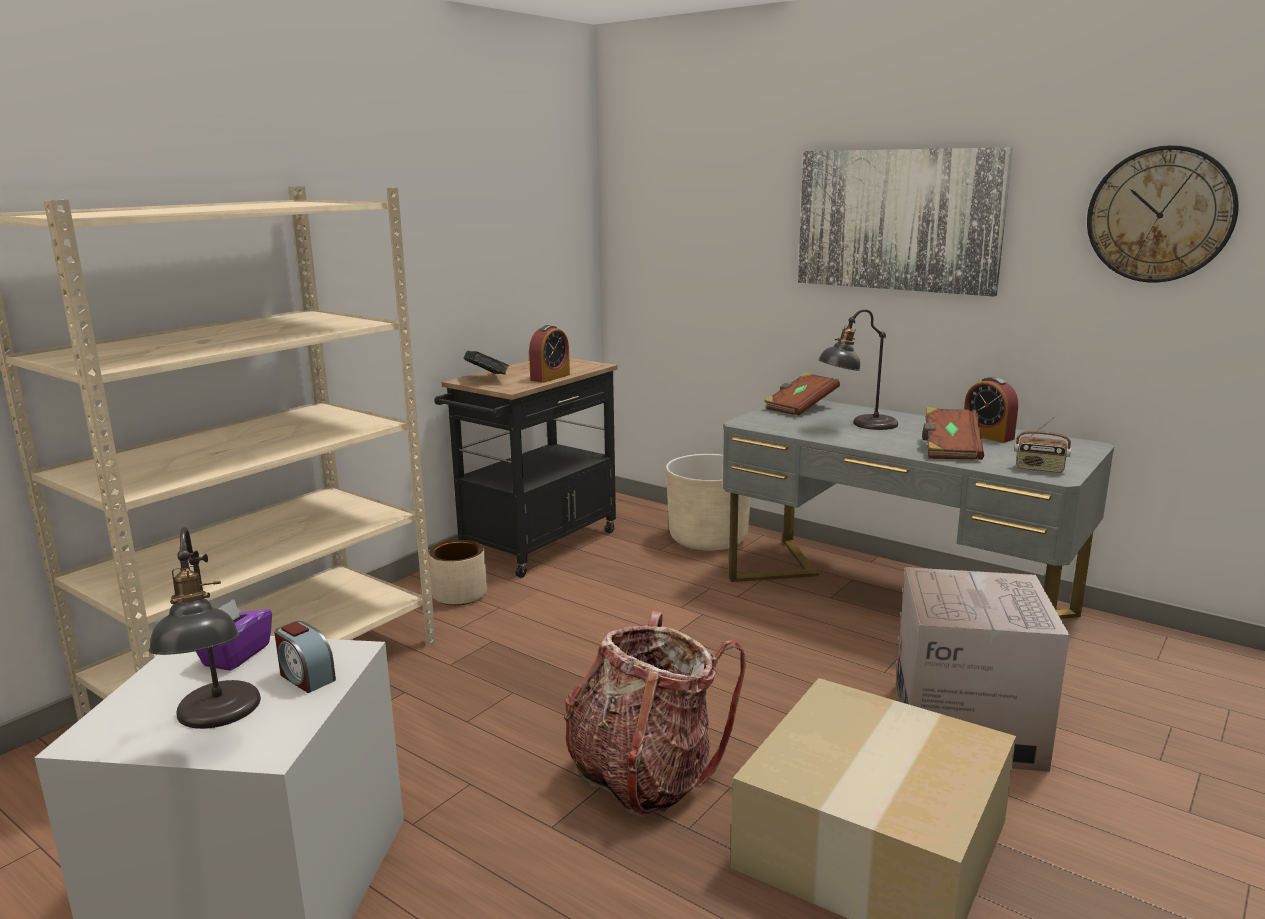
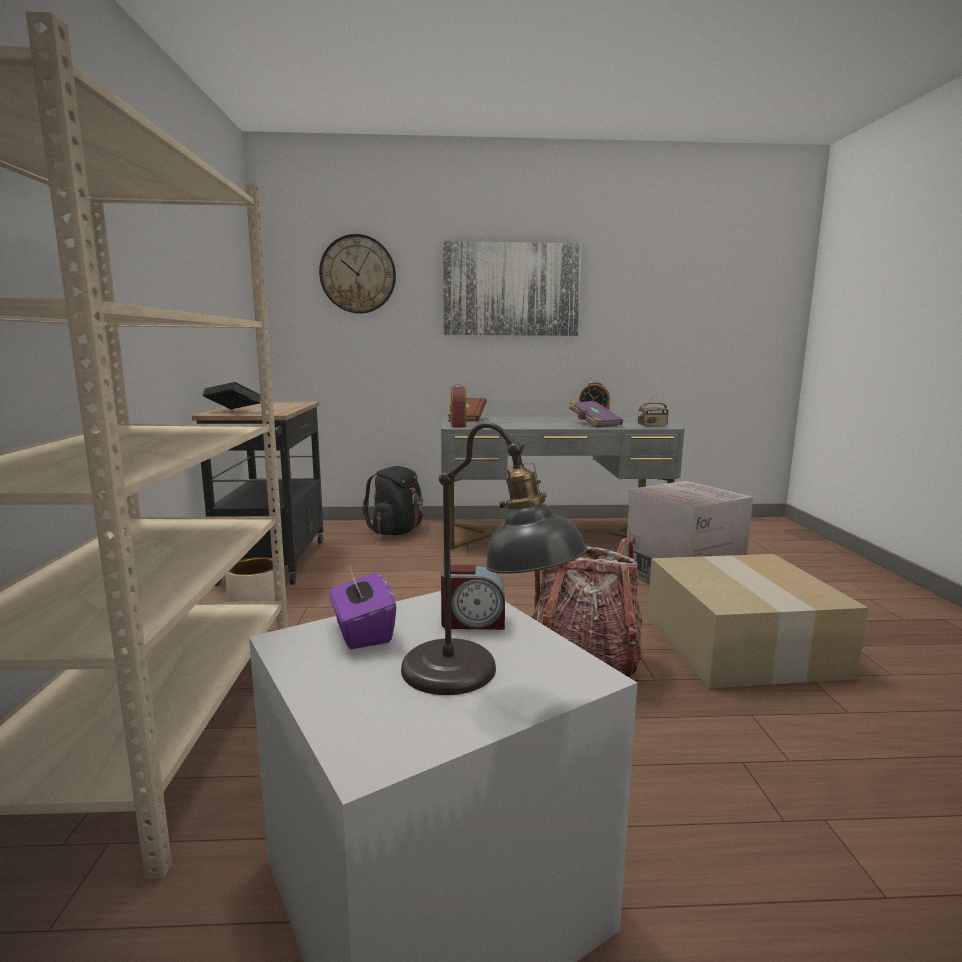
camera: 40 degrees left, 5 degrees down
(550, 377) = (288, 408): alarm clock -> alarm clock (458, 425)
(708, 539) = (397, 532): beige planter -> black backpack
(857, 425) = (520, 422): grey table lamp -> none
(949, 449) = (594, 424): brown book -> purple book
(1160, 215) = (661, 284): wall clock -> wall clock (358, 274)

